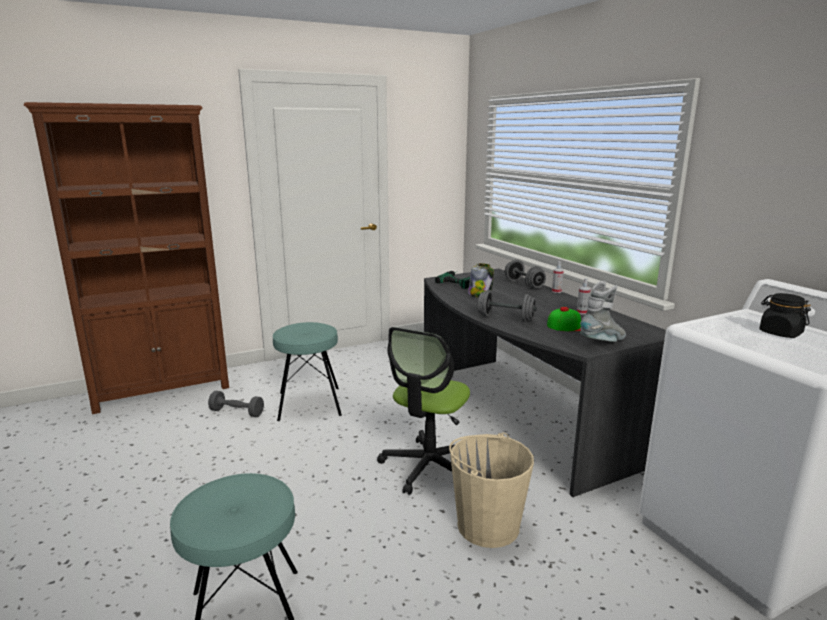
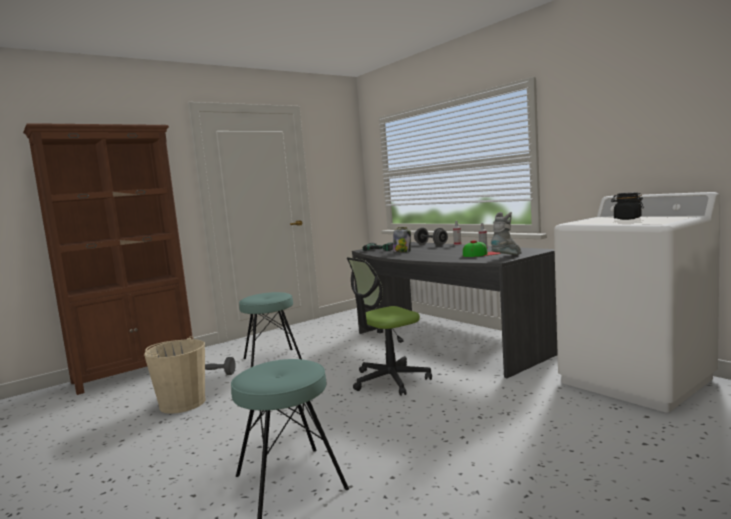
camera: 10 degrees left, 10 degrees down
(428, 467) = (390, 380): office chair -> office chair turned 45 degrees clockwise
(487, 525) = (451, 402): beige bucket -> beige bucket (182, 403)
(505, 318) = (430, 257): grey dumbbell -> none

